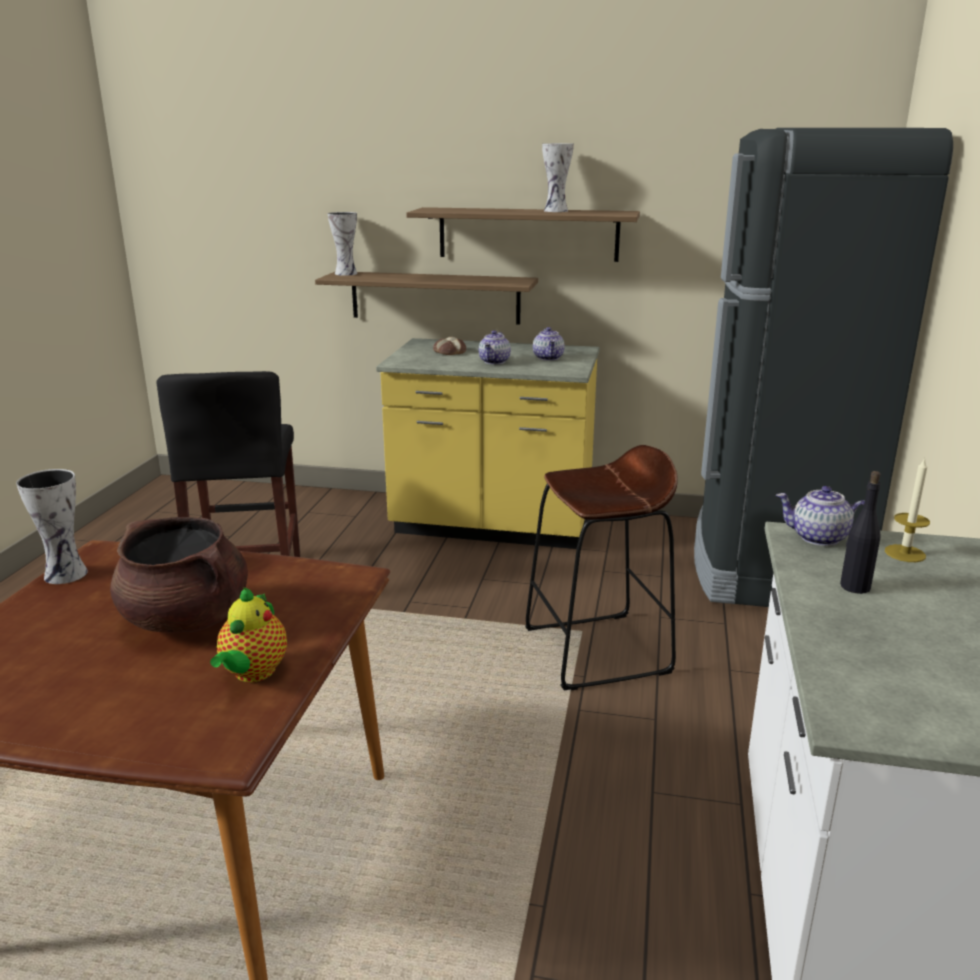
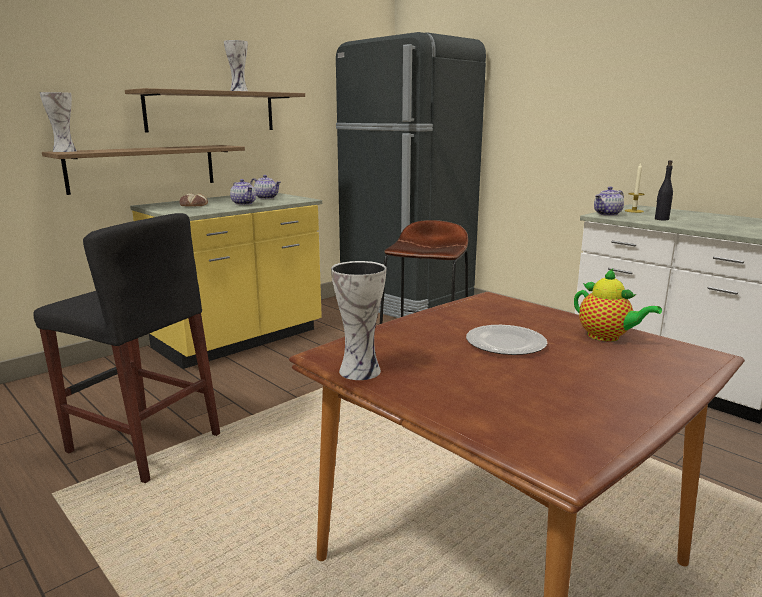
camera: 55 degrees left, 5 degrees down
(187, 619) = (506, 343): brown cooking pot -> plate

